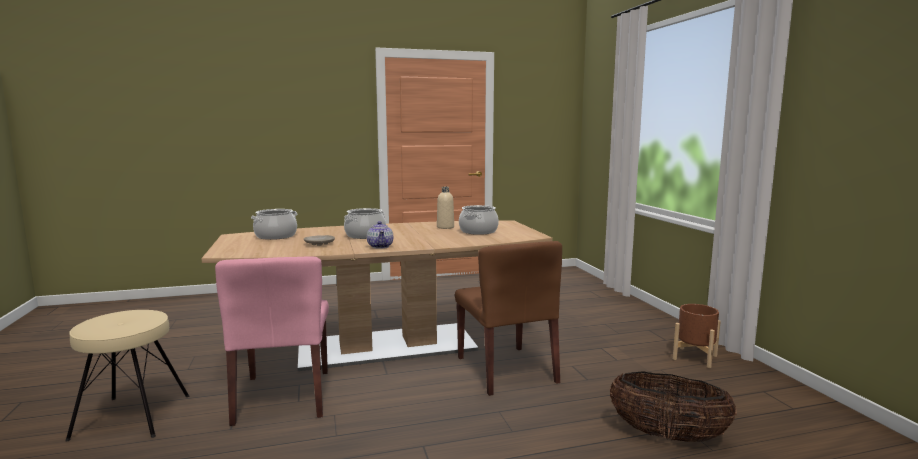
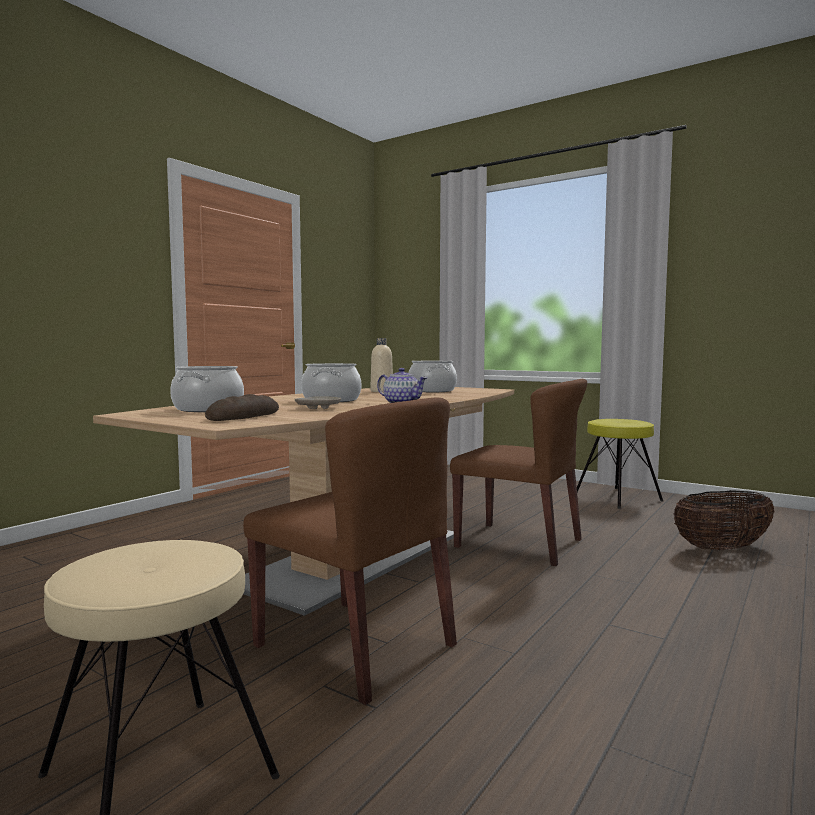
camera: 40 degrees left, 5 degrees down
(258, 247) = (244, 416): none -> bread
(283, 396) = (356, 646): pink chair -> brown chair
(695, 357) = (617, 498): brown planter -> yellow stool

